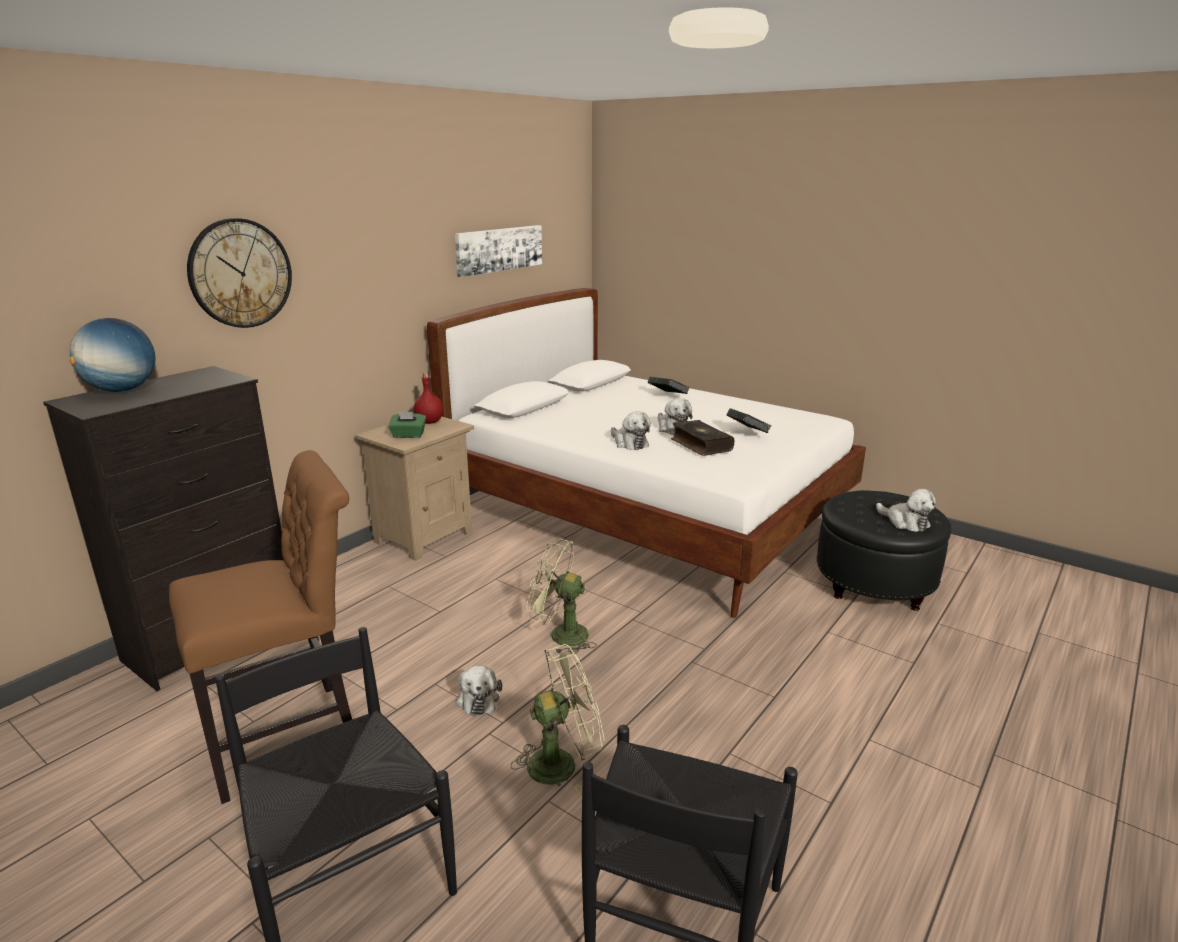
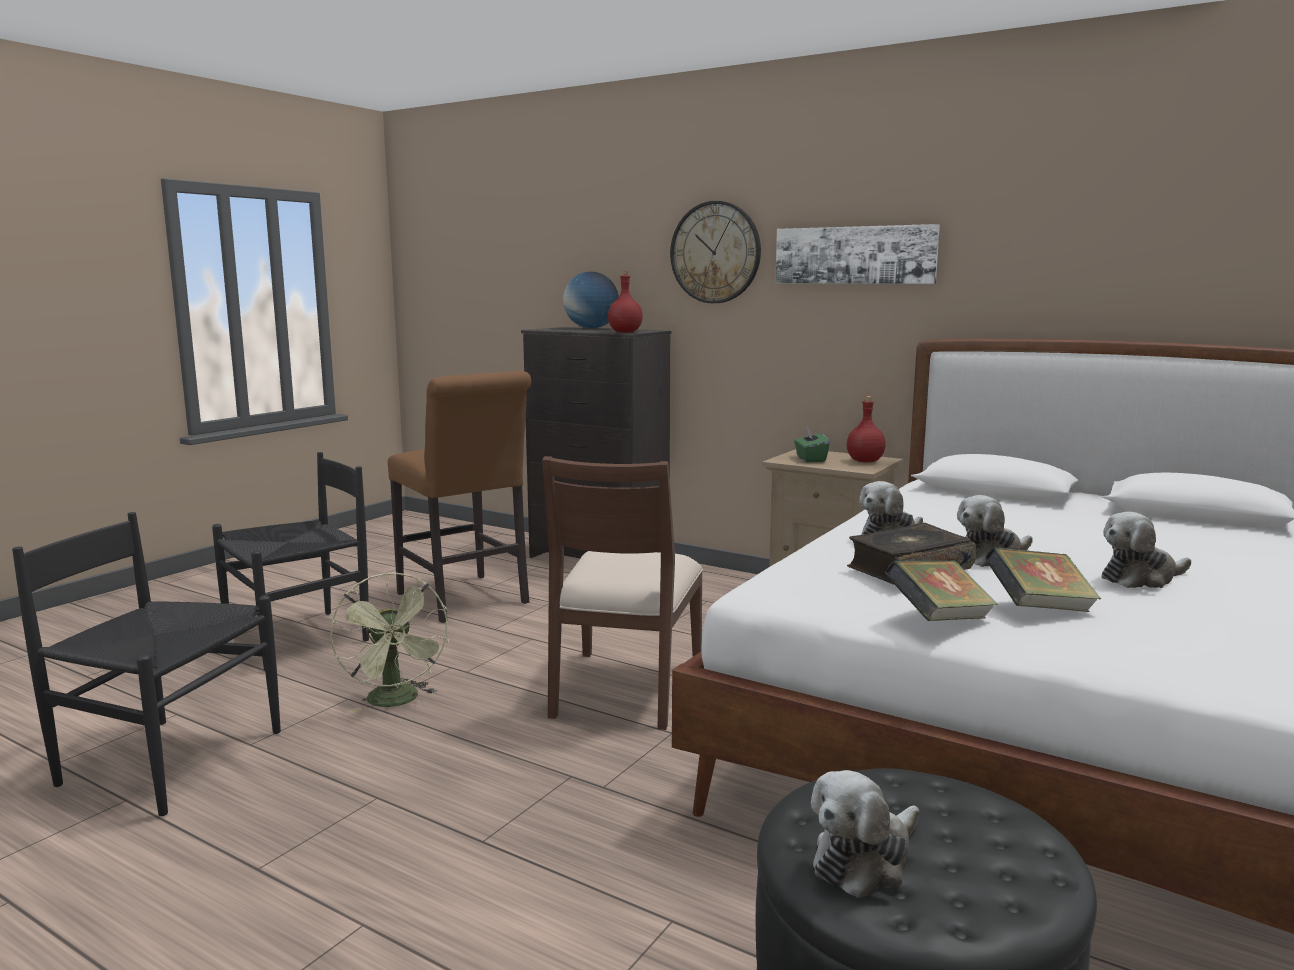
camera: 85 degrees right, 10 degrees down
(228, 380) = (624, 332): none -> red bottle
(478, 698) = (506, 658): plush toy -> plush toy (1140, 578)
(499, 249) = (1099, 257): picture -> picture (854, 255)
(560, 635) = (625, 689): green fan -> brown chair
(668, 397) = (1205, 559): book -> book (939, 620)

